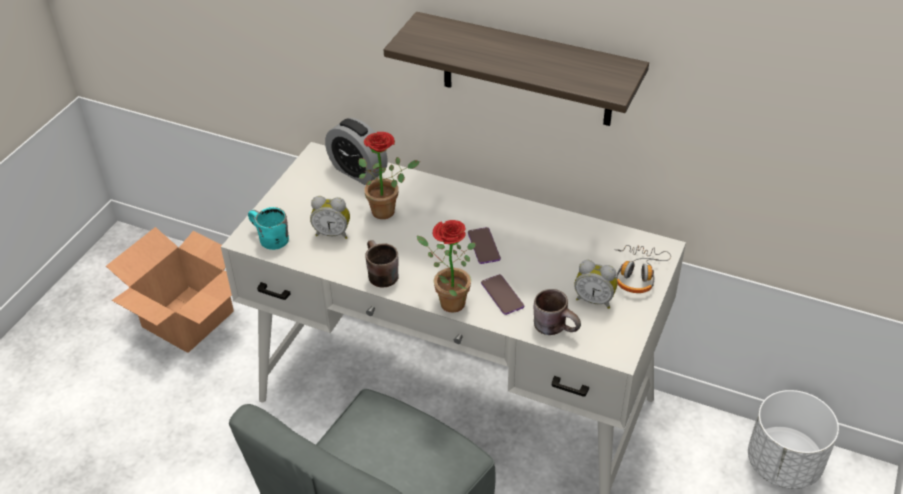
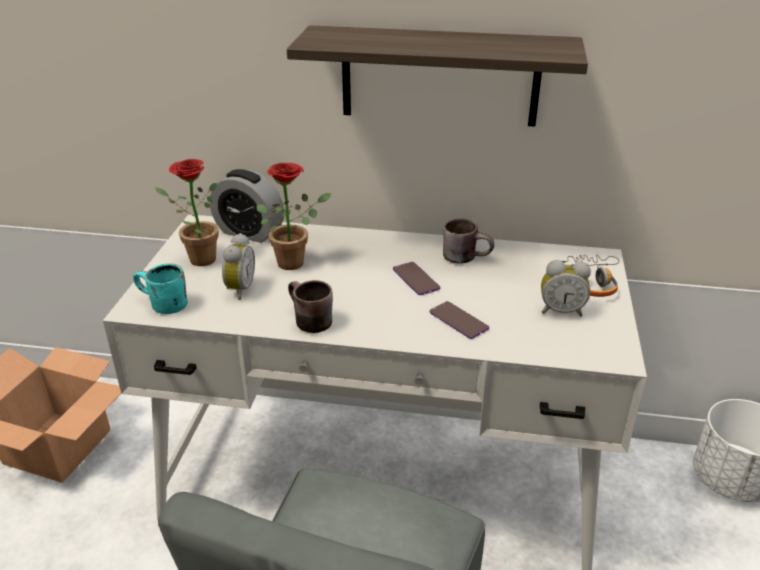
camera: 15 degrees left, 10 degrees down
(332, 233) = (238, 289): alarm clock -> alarm clock turned 75 degrees counterclockwise
(447, 302) = (399, 336): potted plant -> potted plant (197, 259)
(557, 326) = (535, 341): brown mug -> brown mug (466, 257)

